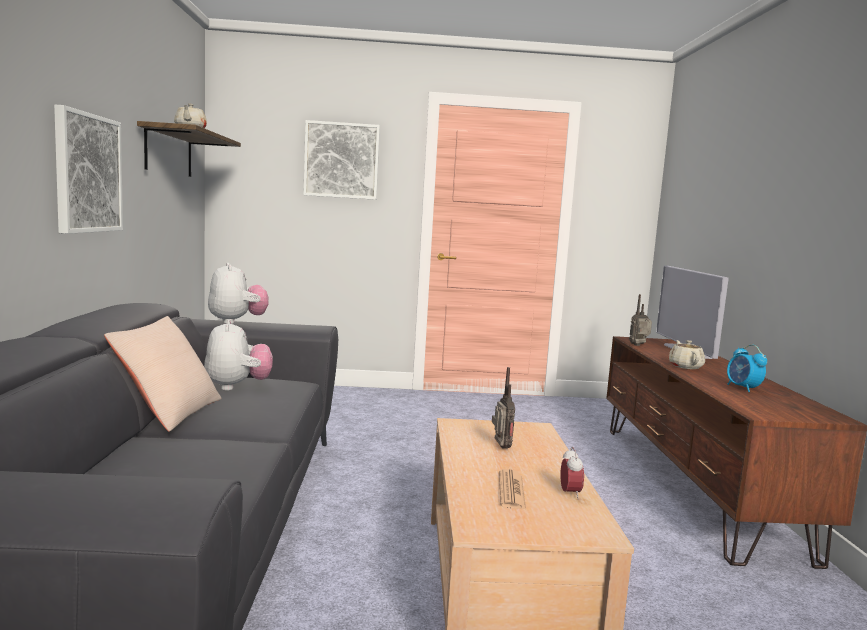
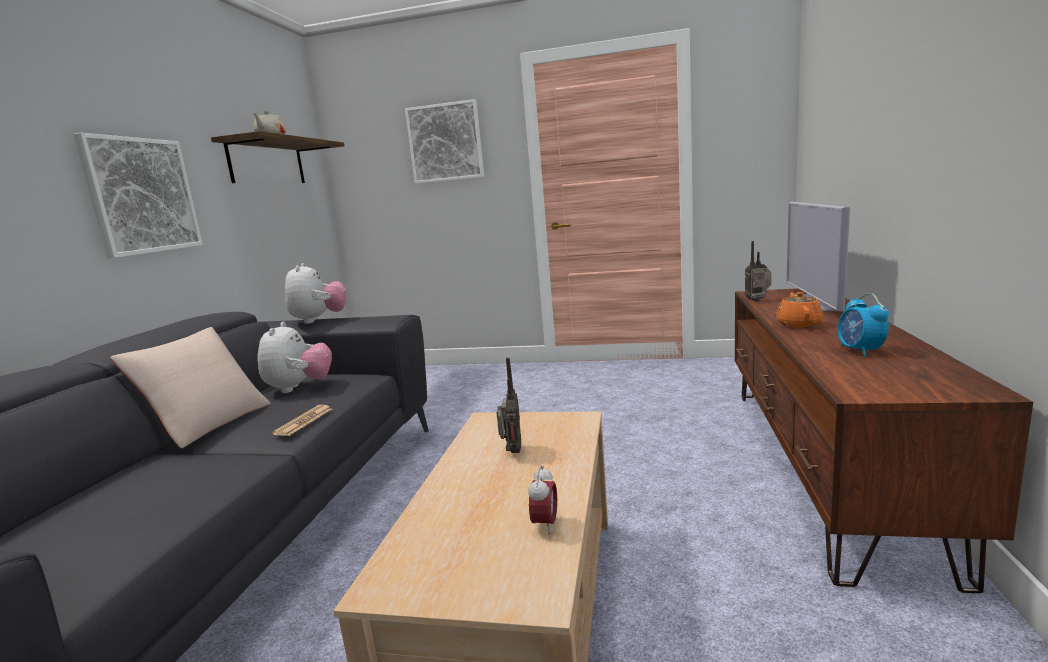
camera: 15 degrees right, 5 degrees up
(511, 490) = (474, 520): newspaper -> newspaper (304, 421)
(685, 366) = (798, 324): beige teapot -> orange teapot

